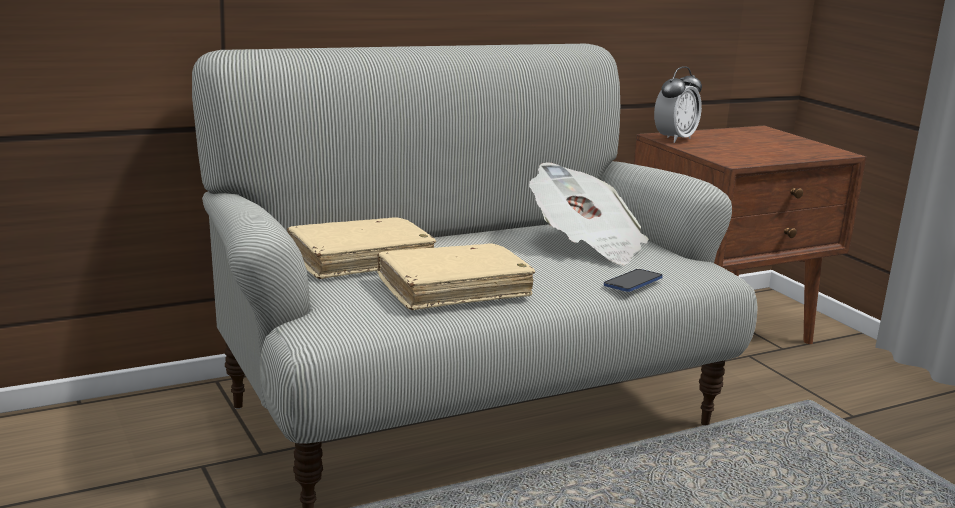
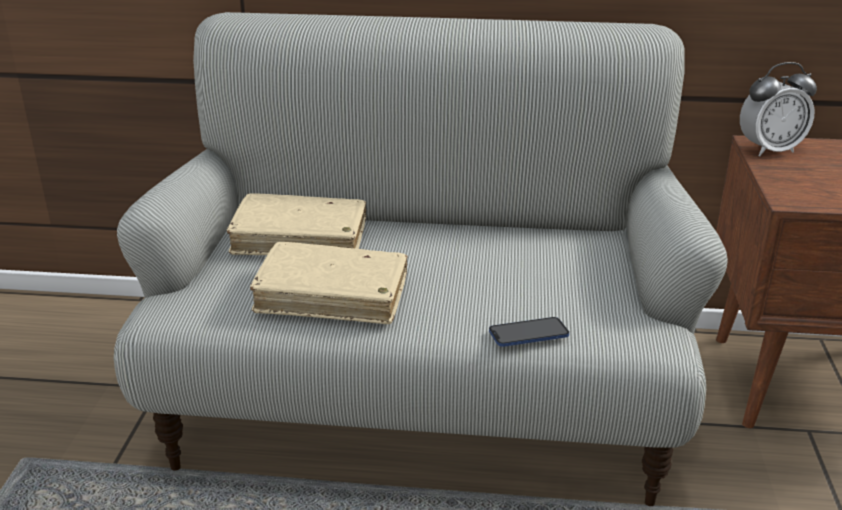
camera: 35 degrees right, 10 degrees up
(586, 245) = (549, 269): newspaper -> none

